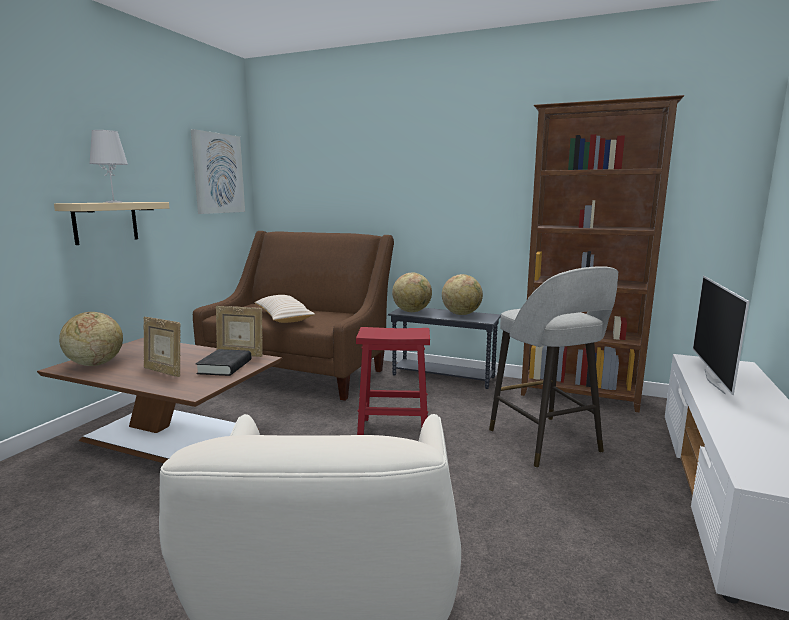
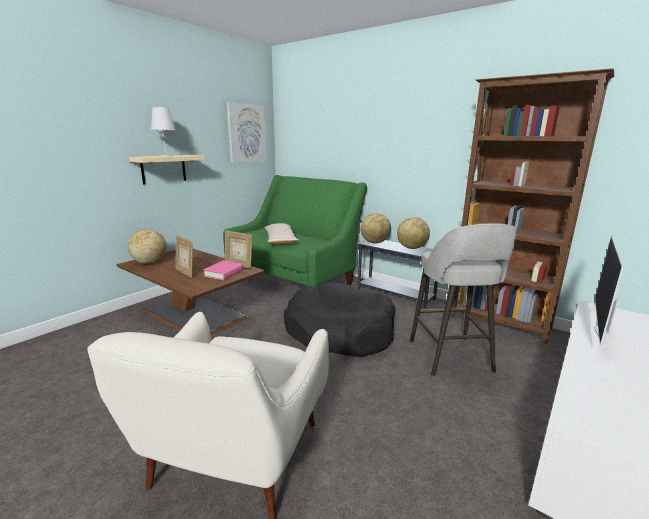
camera: 15 degrees right, 5 degrees up
(225, 367) = (224, 273): black book -> pink book
(300, 370) = (294, 277): brown sofa -> green sofa
(395, 431) = (339, 331): red stool -> black dog bed

